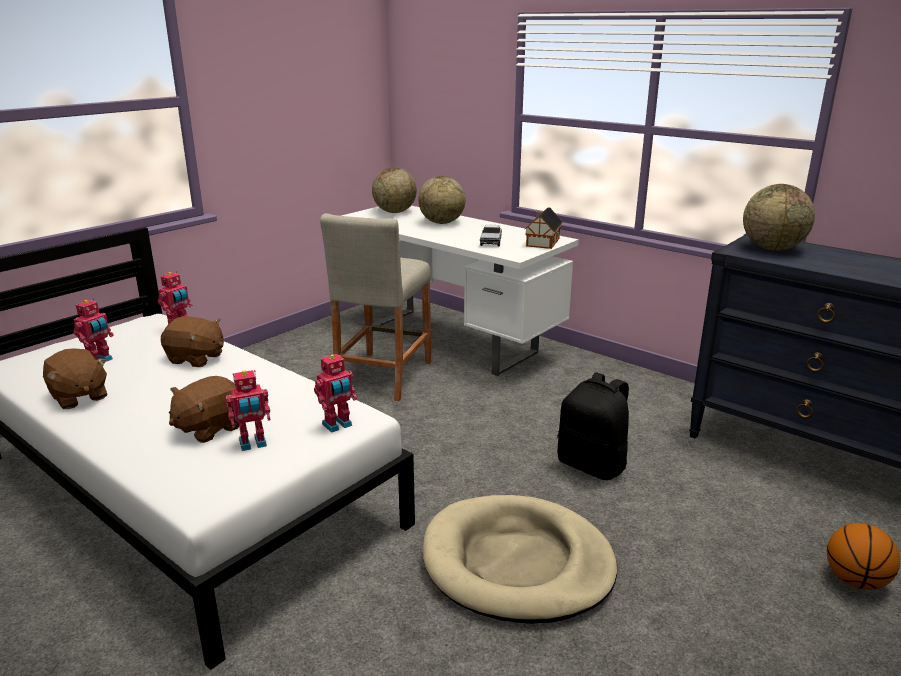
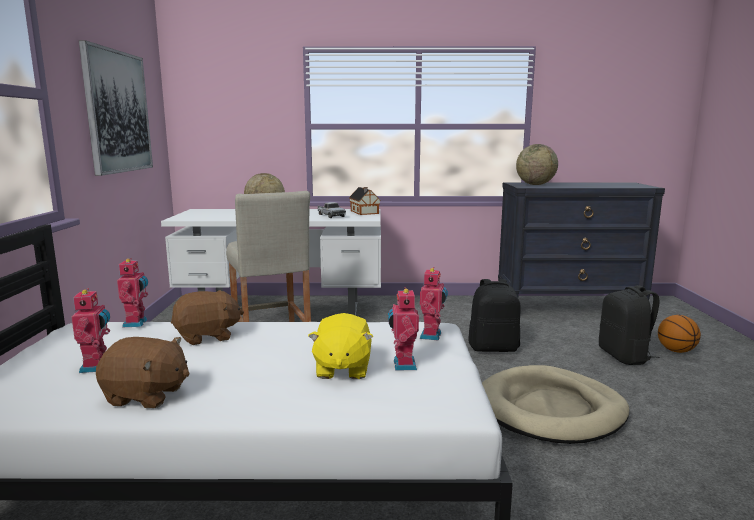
camera: 40 degrees left, 10 degrees down
(209, 428) = (342, 369): brown plush toy -> yellow plush toy
(253, 444) = (402, 365): toy robot -> toy robot turned 150 degrees clockwise
(297, 101) = (117, 112): none -> picture
(395, 212) = (209, 212): globe -> none
(749, 551) = (625, 356): none -> black backpack

